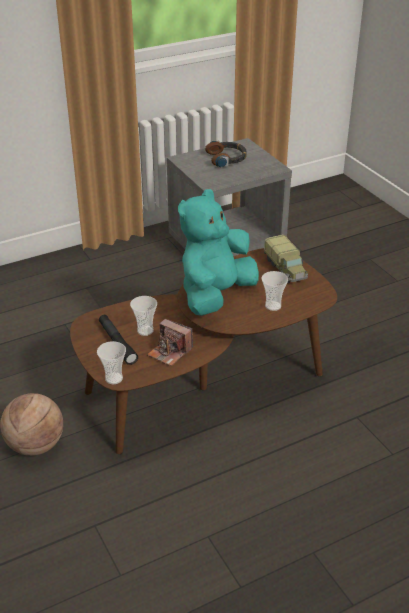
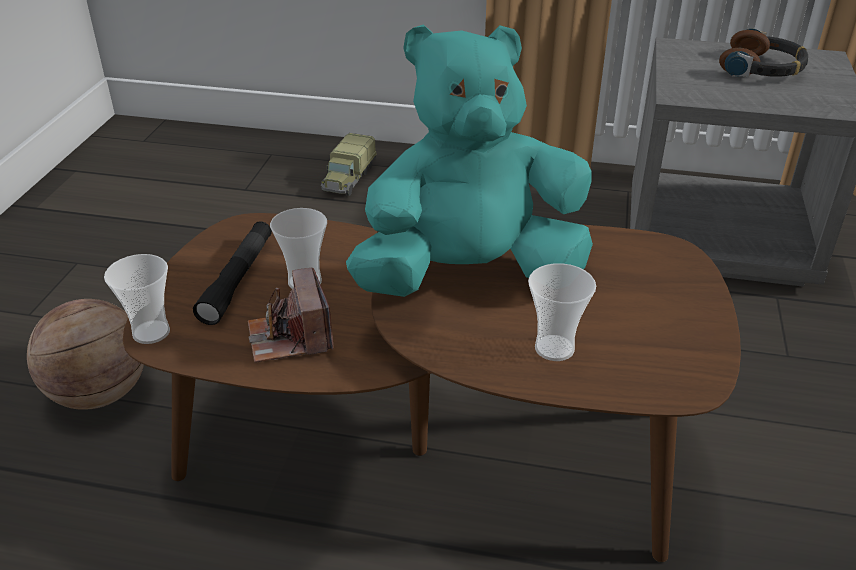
camera: 40 degrees right, 0 degrees up
(285, 269) = (670, 291): toy truck -> toy truck (348, 179)

